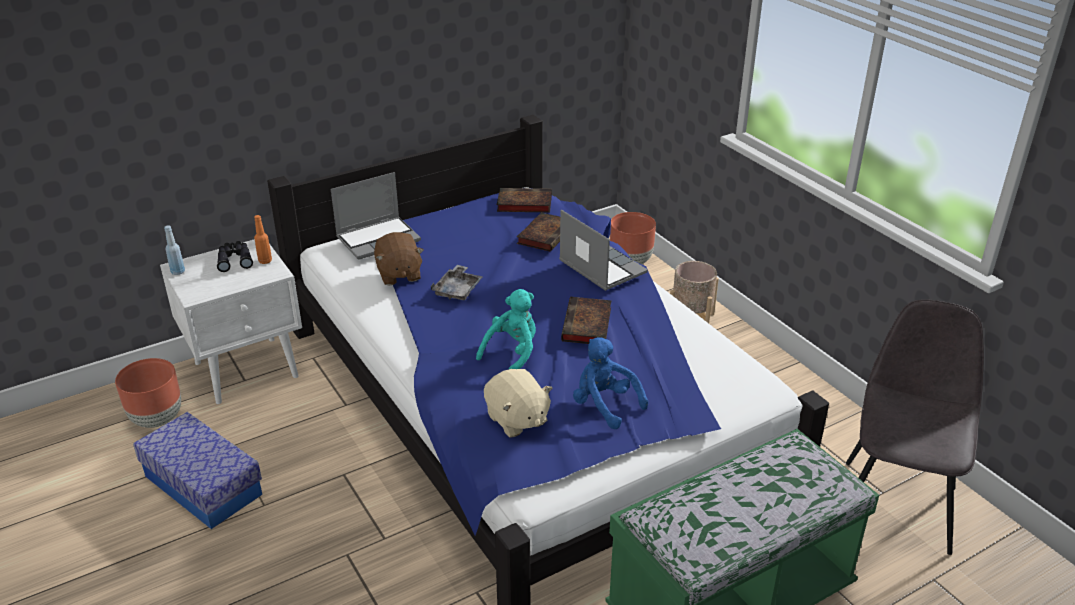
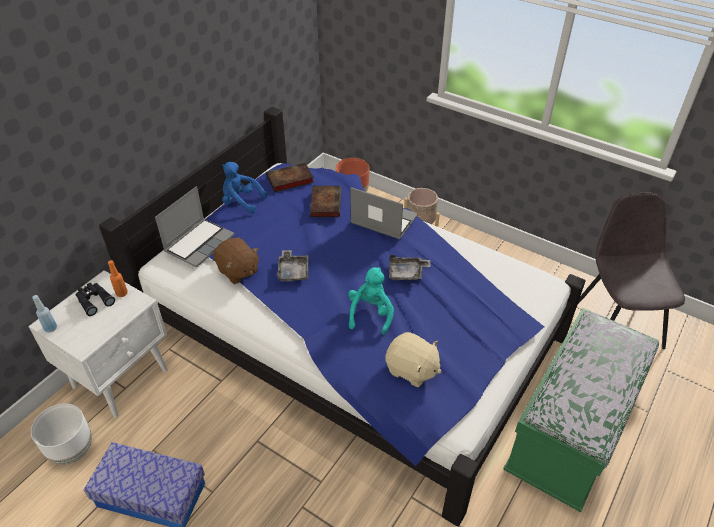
camera: 25 degrees left, 10 degrees up
(156, 419) = (72, 451): brown planter -> white planter
(587, 326) = (407, 273): book -> grey tray
(604, 405) = (461, 335): blue plush toy -> blue plush toy (241, 202)

